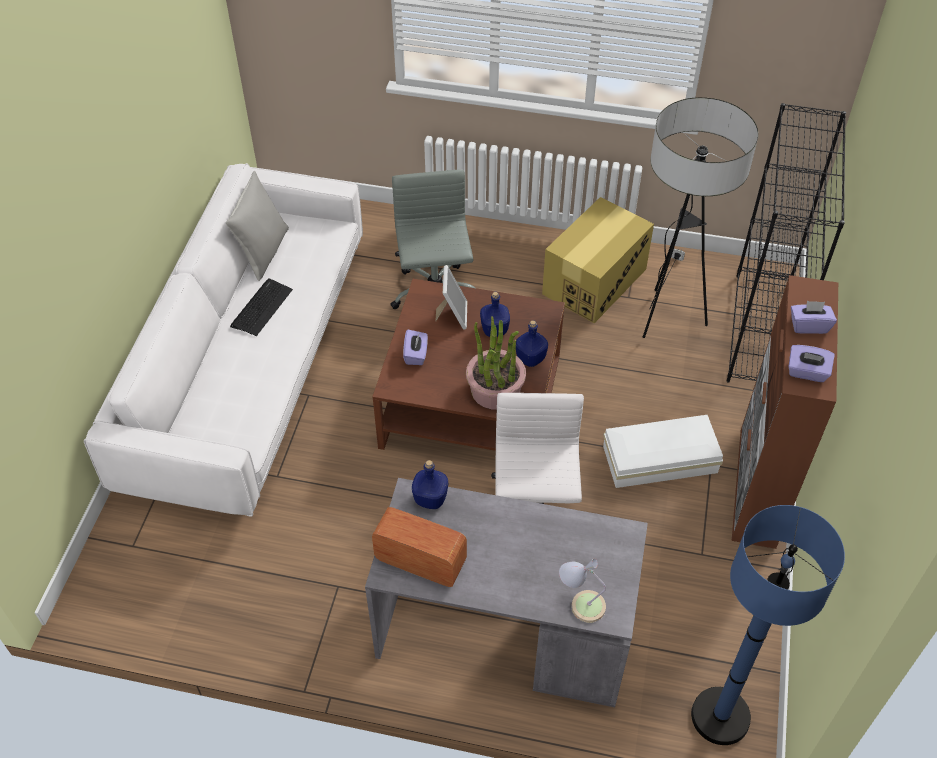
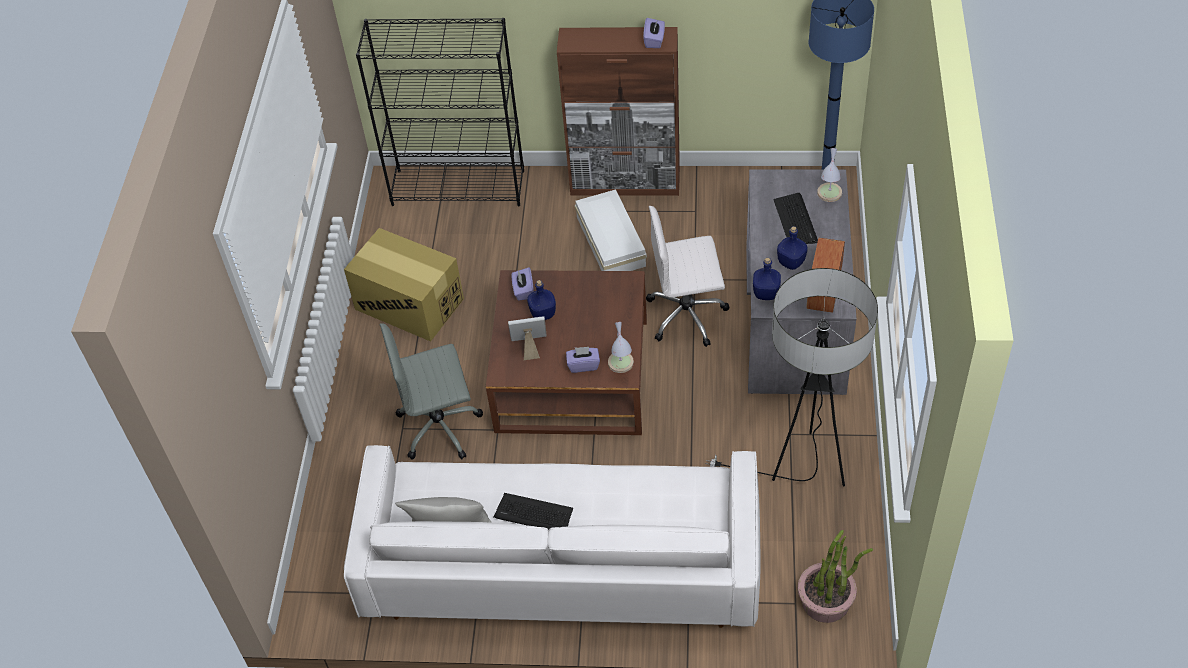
camera: 95 degrees left, 0 degrees up
(403, 385) = (621, 367): none -> table lamp
(495, 390) = (613, 303): potted plant -> potted plant (826, 601)
(531, 358) = (572, 284): blue bottle -> blue bottle (790, 262)
(544, 556) = (795, 221): none -> keyboard
(667, 318) = (450, 248): floor lamp -> floor lamp (803, 469)
(809, 326) = (608, 40): purple tissue box -> purple tissue box (523, 290)

